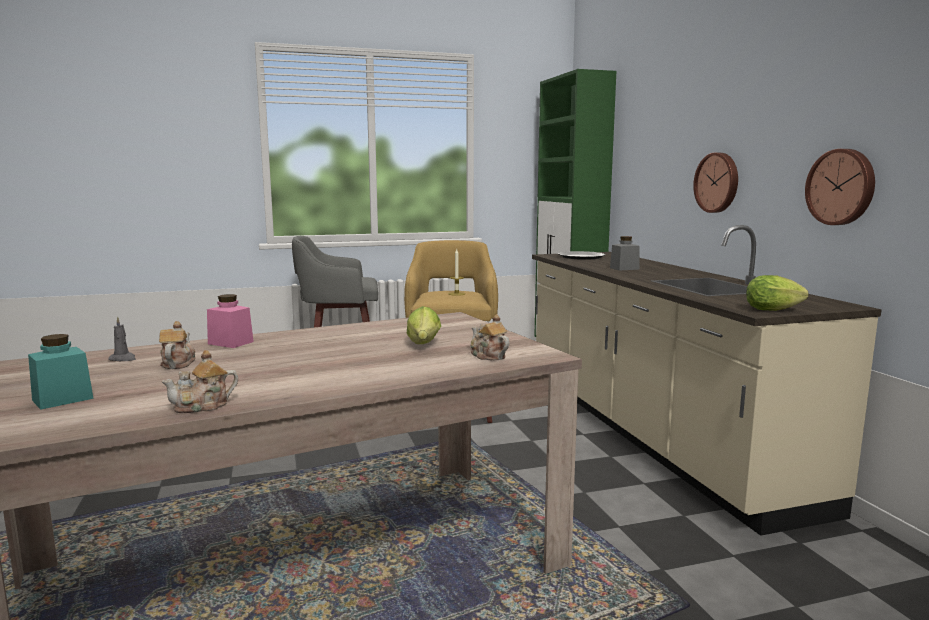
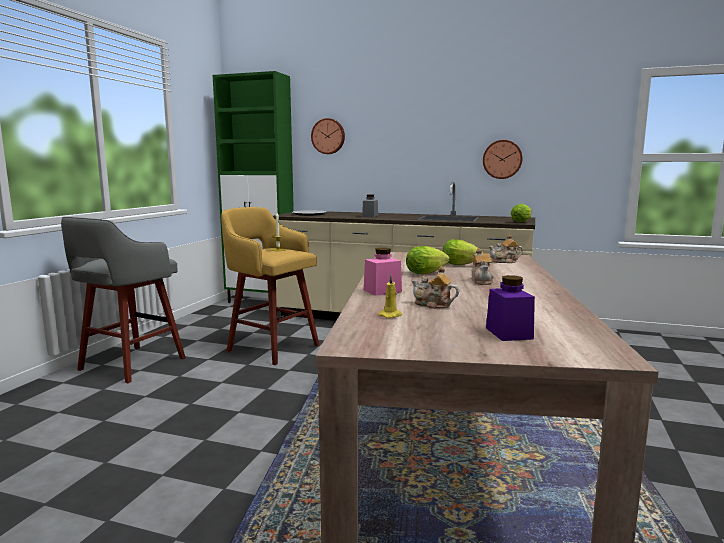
camera: 55 degrees left, 0 degrees up
(62, 399) = (509, 333): turquoise jar -> purple jar
(123, 359) = (391, 315): grey candle -> yellow candle
(203, 406) = (562, 307): teapot -> teapot (482, 281)
(348, 341) = (427, 273): none -> lettuce
(718, 182) = (408, 158): wall clock -> wall clock (328, 136)

